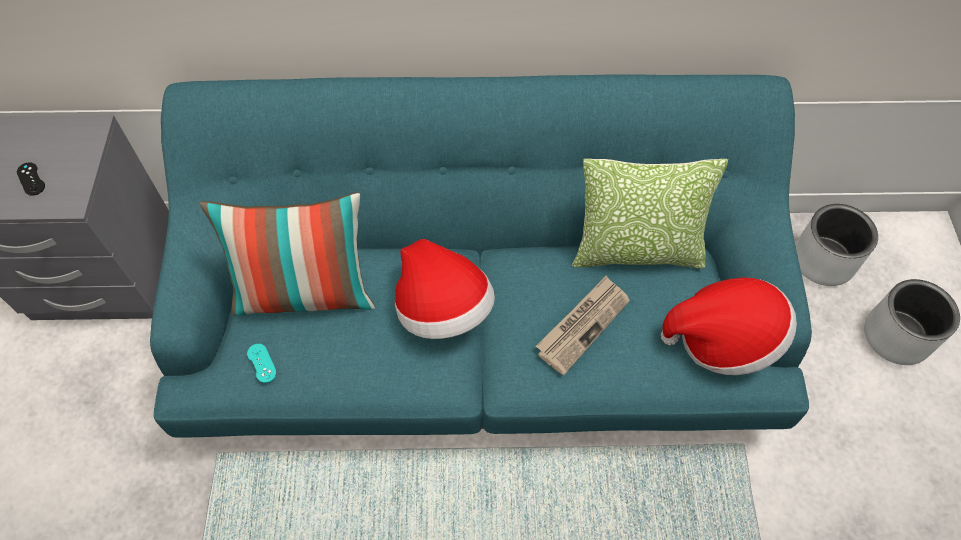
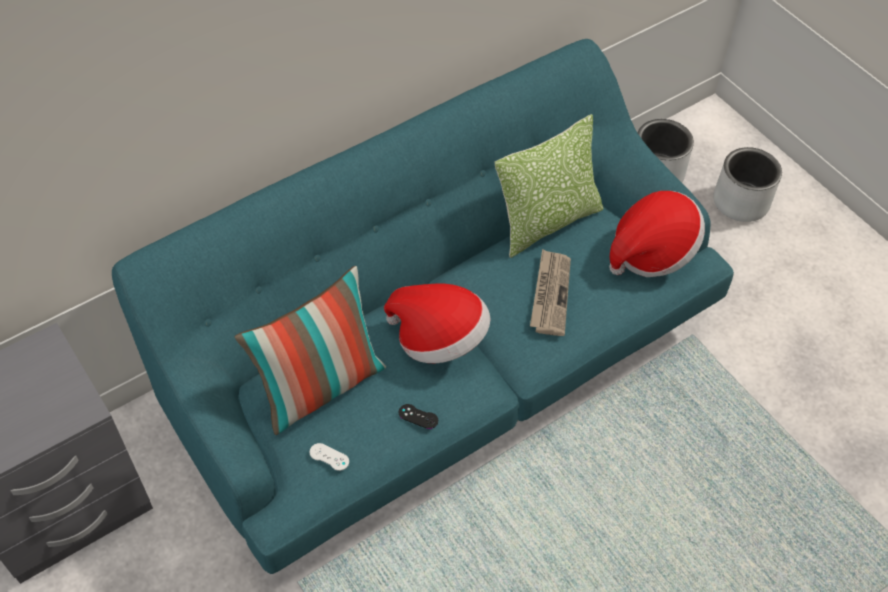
camera: 35 degrees left, 5 degrees down
(31, 179) = (30, 411): black game controller -> black game controller (418, 416)
(261, 363) = (329, 457): turquoise game controller -> white game controller

